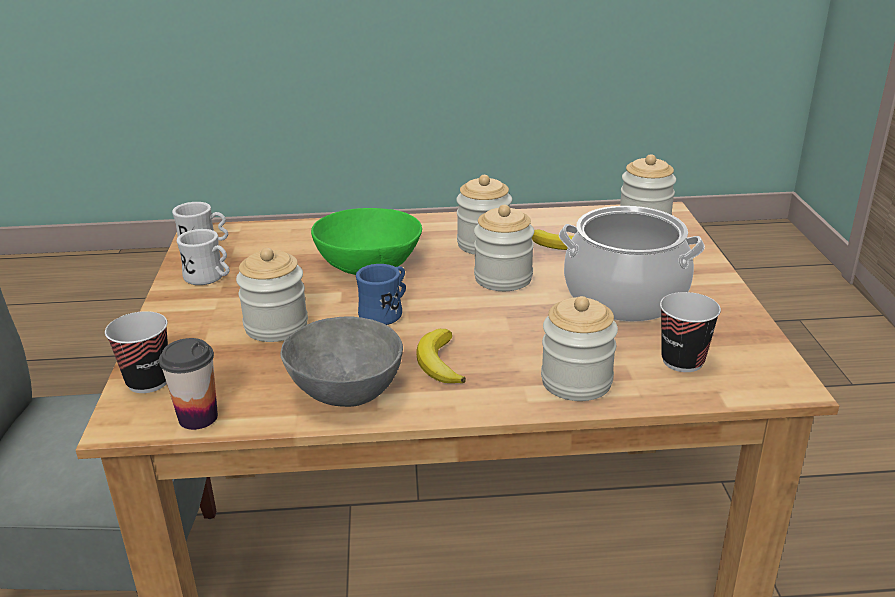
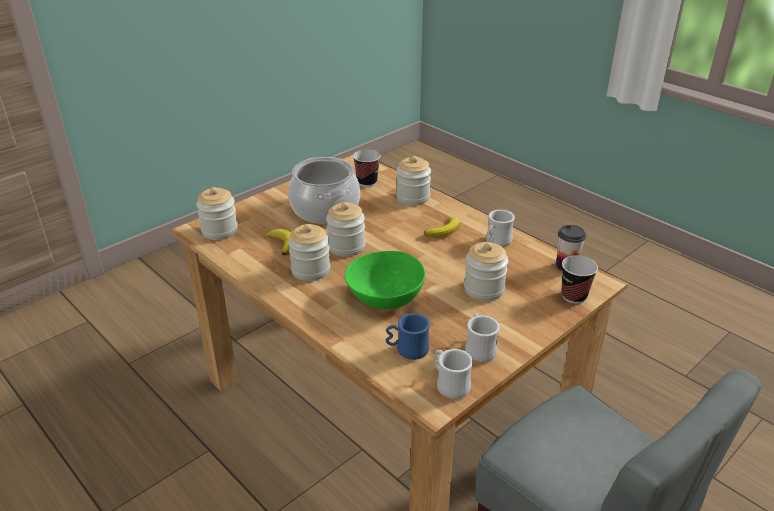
camera: 130 degrees left, 5 degrees up
(345, 391) = (496, 242): grey bowl -> white mug
(386, 313) = (426, 264): blue mug -> blue mug (407, 350)

